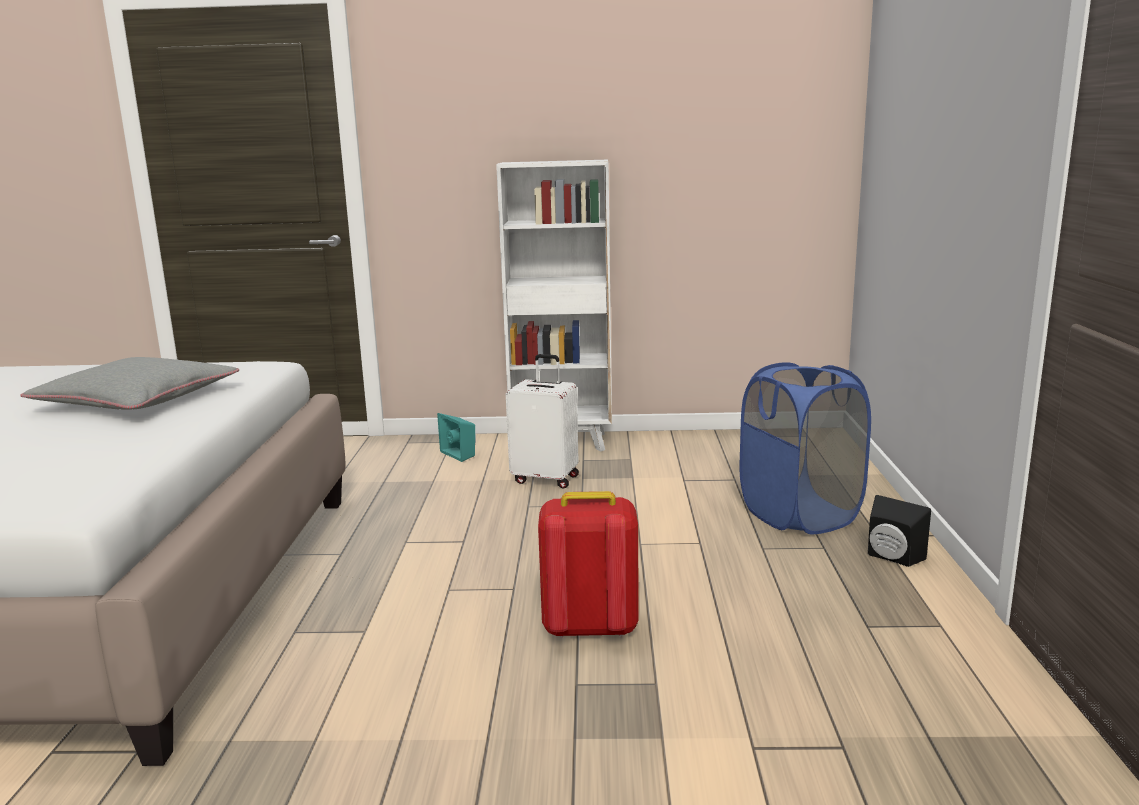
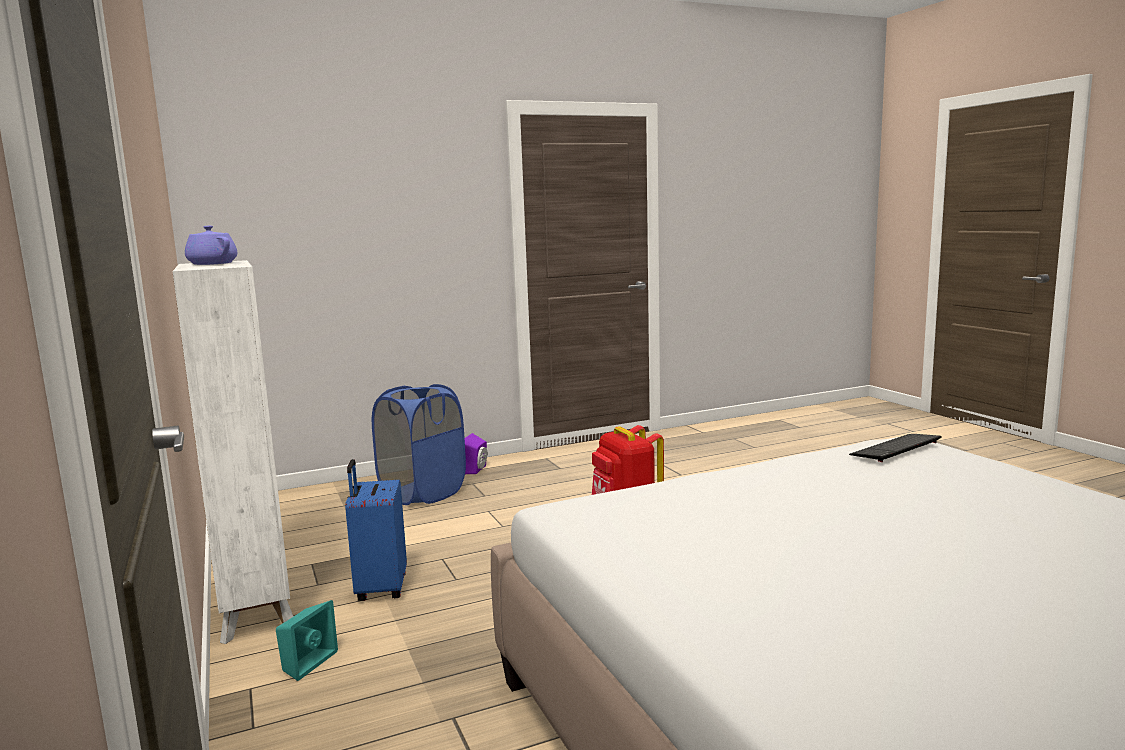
camera: 115 degrees left, 5 degrees down
(68, 478) = (896, 448): none -> keyboard
(137, 399) = (749, 510): grey pillow -> none
(546, 478) = (380, 589): white suitcase -> blue suitcase
(563, 161) = (212, 264): none -> purple teapot
(891, 558) = (476, 470): black speaker -> purple speaker

